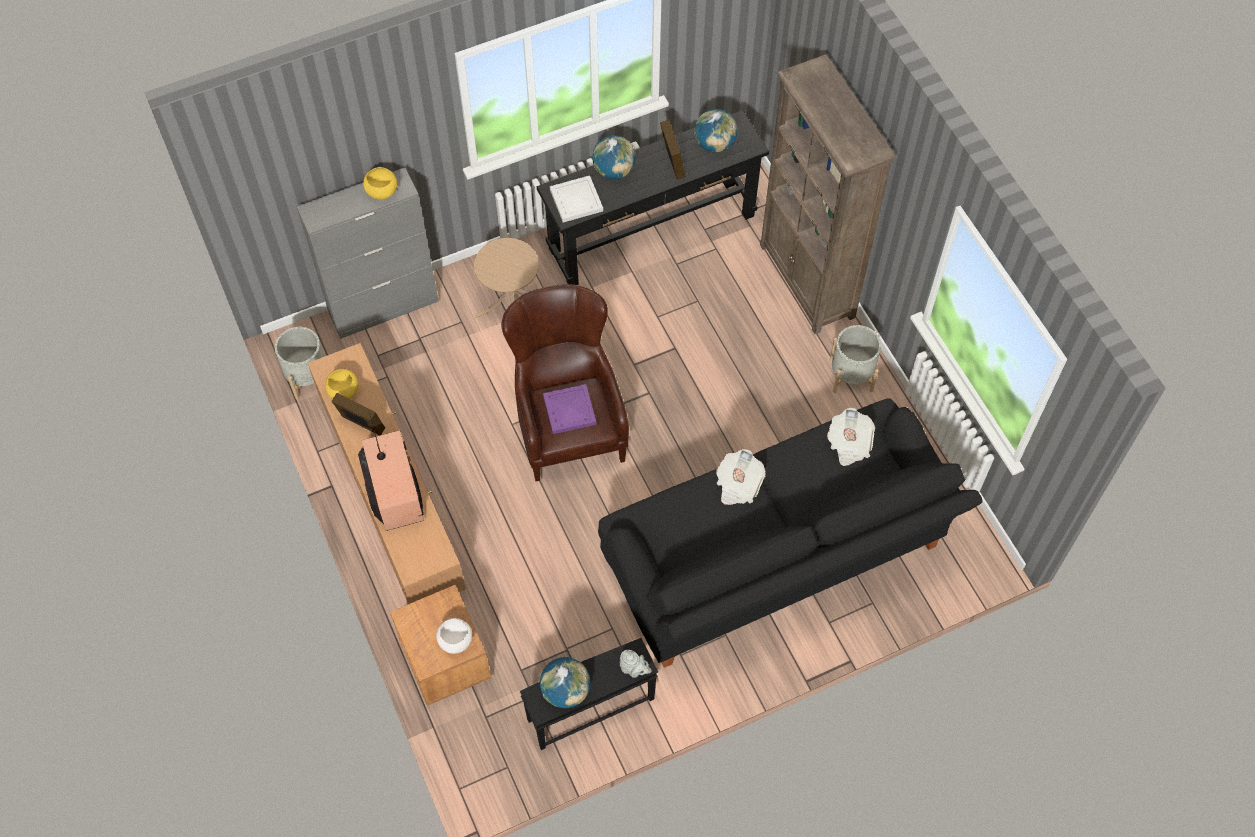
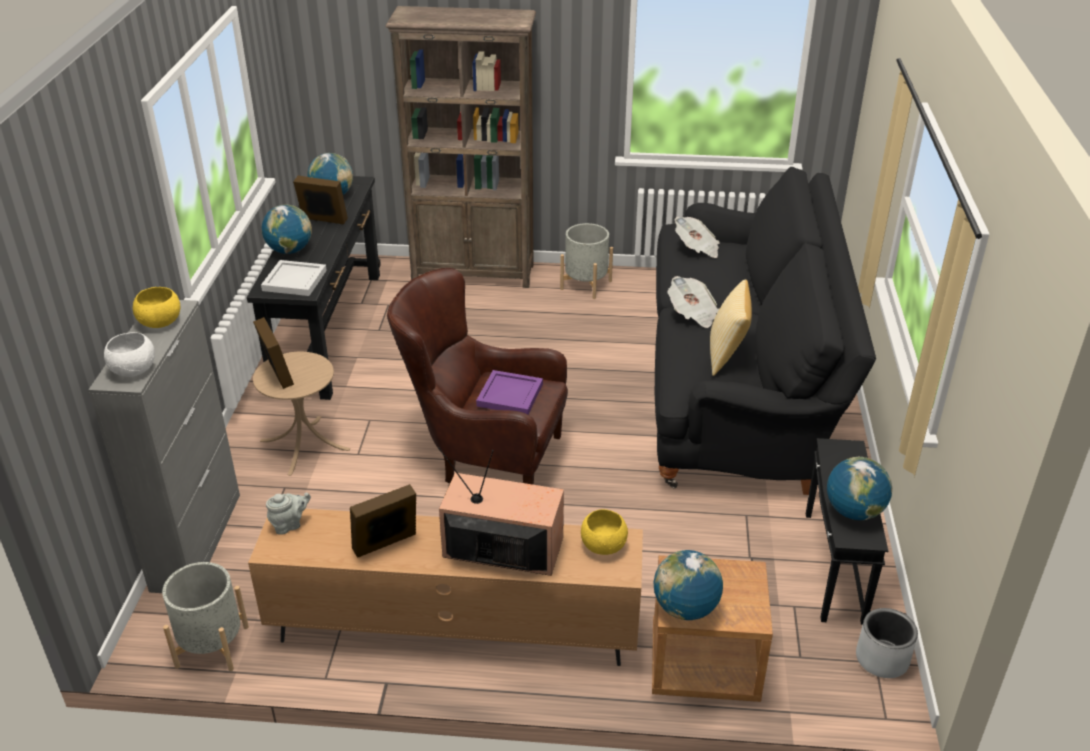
camera: 60 degrees left, 25 degrees down
(344, 391) = (323, 543): yellow bowl -> yellow bowl (603, 545)
(413, 621) = (685, 609): none -> globe
(455, 641) = (736, 581): white bowl -> white bowl (134, 369)
(499, 255) = (277, 374): none -> picture frame
(512, 770) = (882, 659): none -> grey planter
(634, 669) = (853, 455): grey teapot -> grey teapot (290, 525)
(695, 533) = (727, 355): none -> pillow

